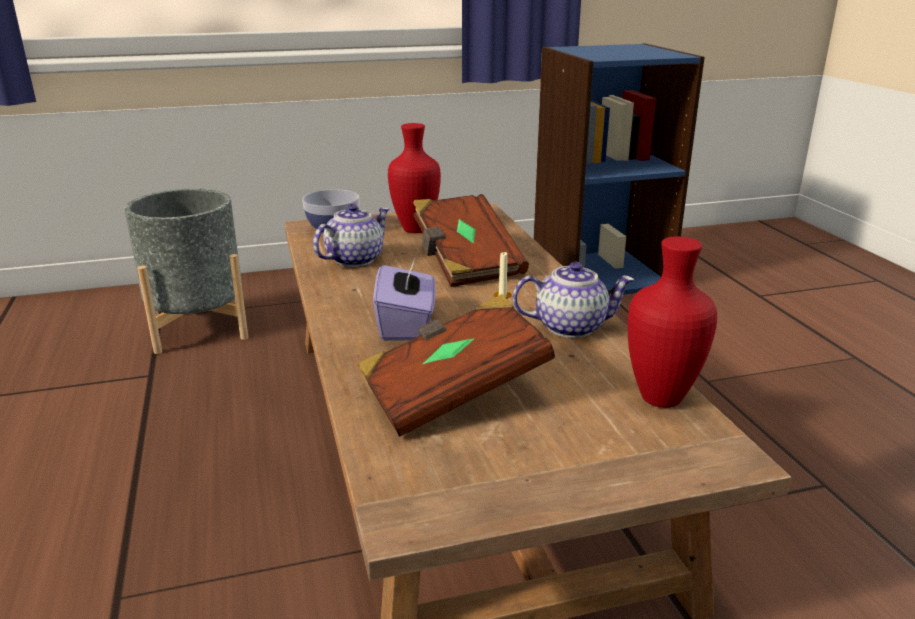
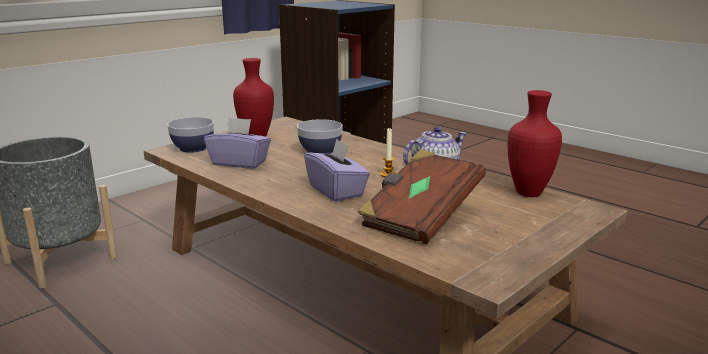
camera: 30 degrees left, 5 degrees down
(354, 259) = (240, 163): teapot -> purple tissue box
(465, 262) = (320, 151): brown book -> bowl

